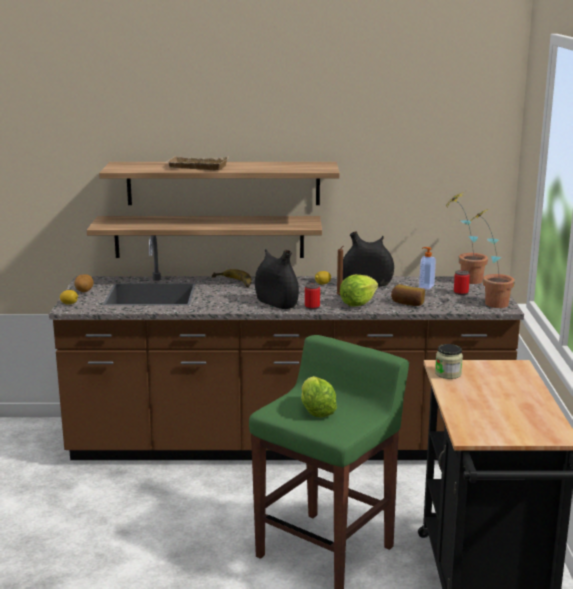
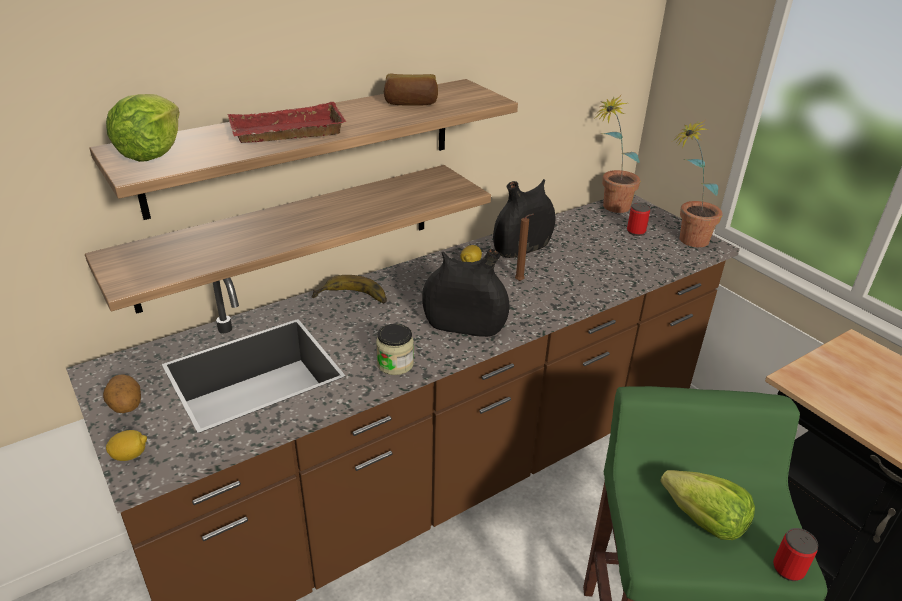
camera: 35 degrees left, 15 degrees up
(196, 167) = (286, 133): beige tray -> red tray
(312, 307) = (517, 317): can -> can (788, 569)
(358, 303) = (559, 289): lettuce -> lettuce (152, 152)
(407, 303) = (611, 270): bread -> bread (410, 103)
(426, 286) = (587, 231): soap dispenser -> none
(448, 374) = (828, 395): jar -> jar (395, 364)

